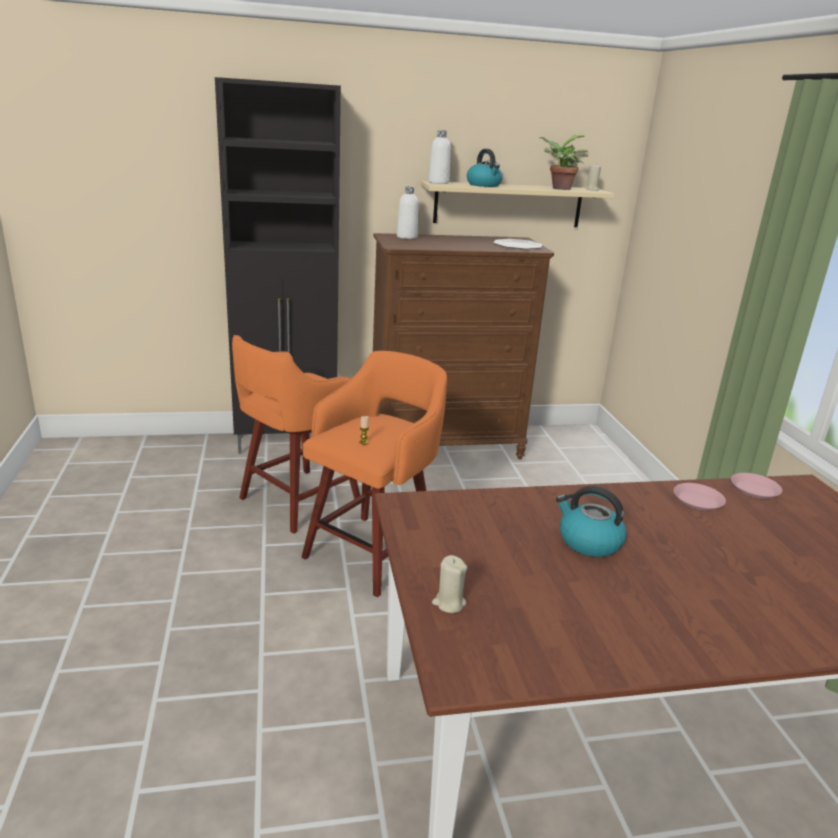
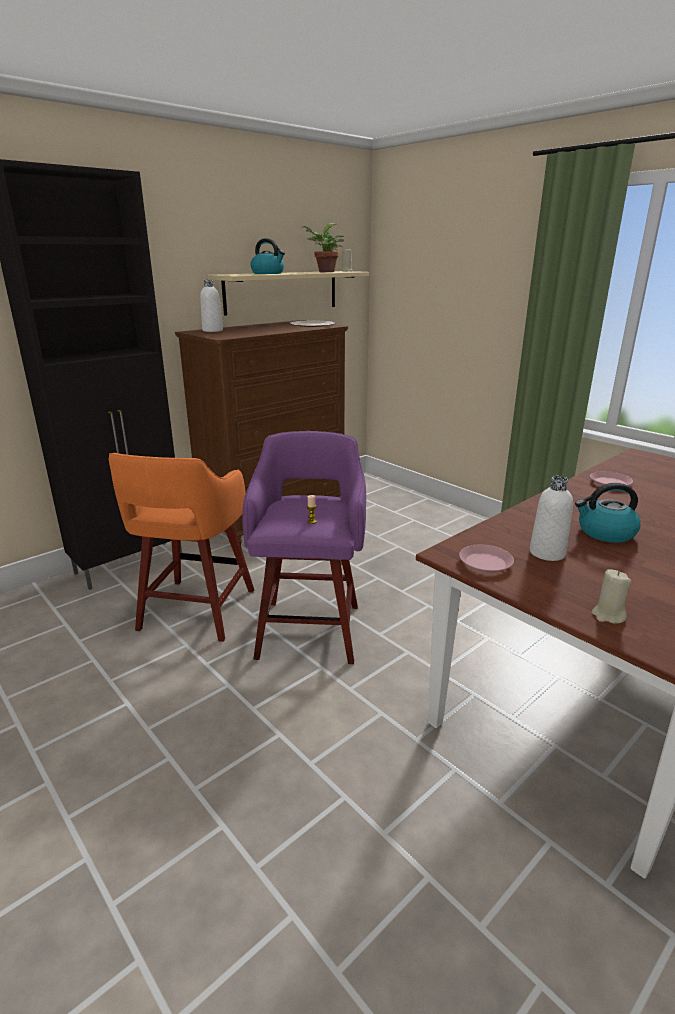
camera: 30 degrees left, 0 degrees up
(373, 552) = (310, 628): orange stool -> purple stool
(438, 182) = (229, 274): white bottle -> white bottle (547, 553)
(755, 489) = (623, 466): pink plate -> pink plate (485, 563)

